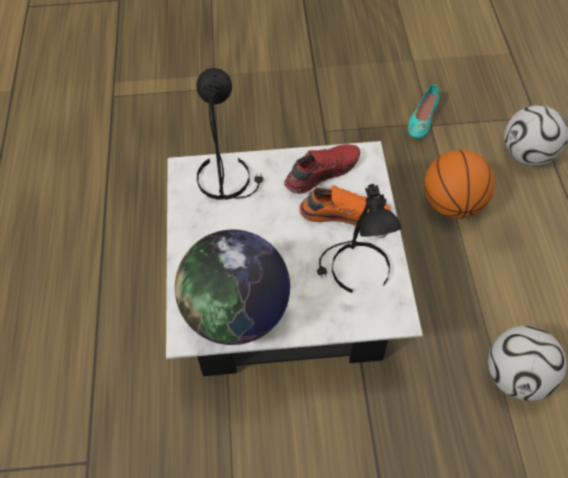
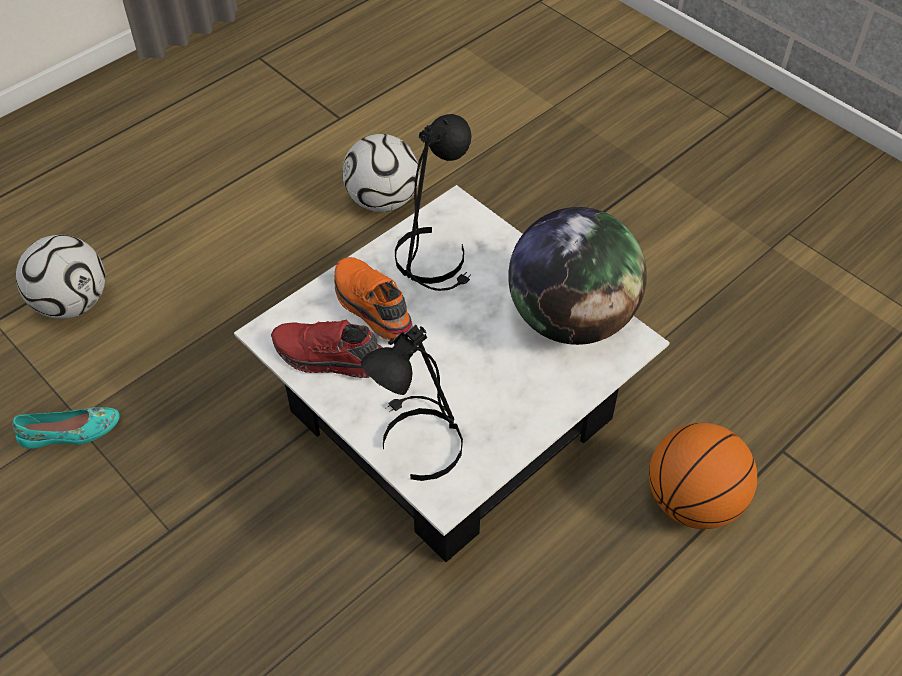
camera: 130 degrees left, 5 degrees down
(452, 204) = (205, 334): basketball -> basketball (693, 501)

